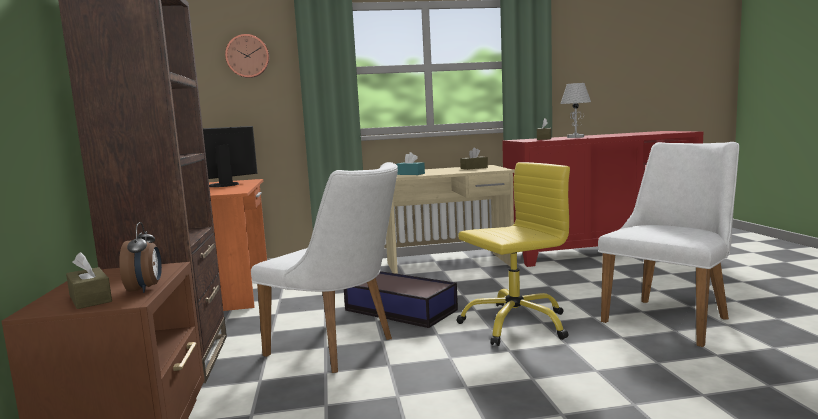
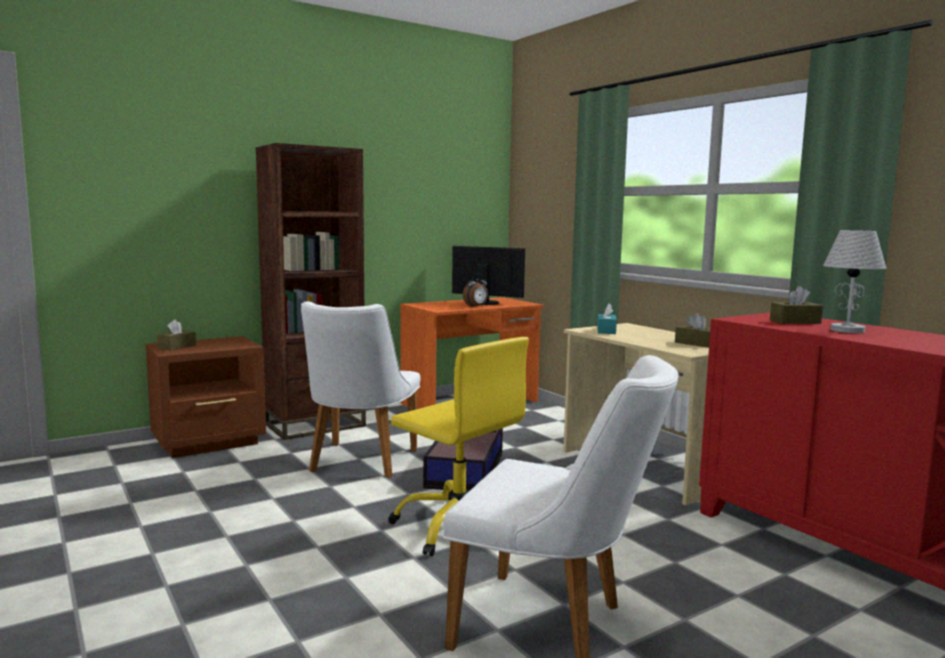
camera: 65 degrees right, 0 degrees up
(145, 289) = (193, 350): alarm clock -> alarm clock (476, 307)
(247, 56) = (551, 173): wall clock -> none

